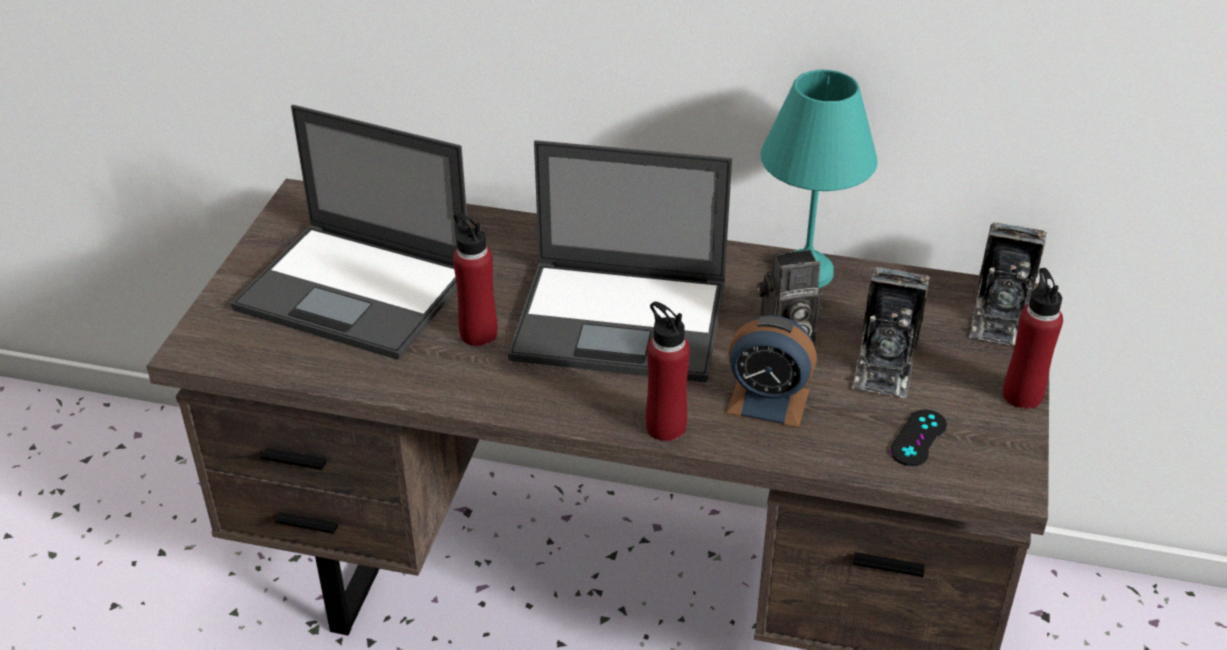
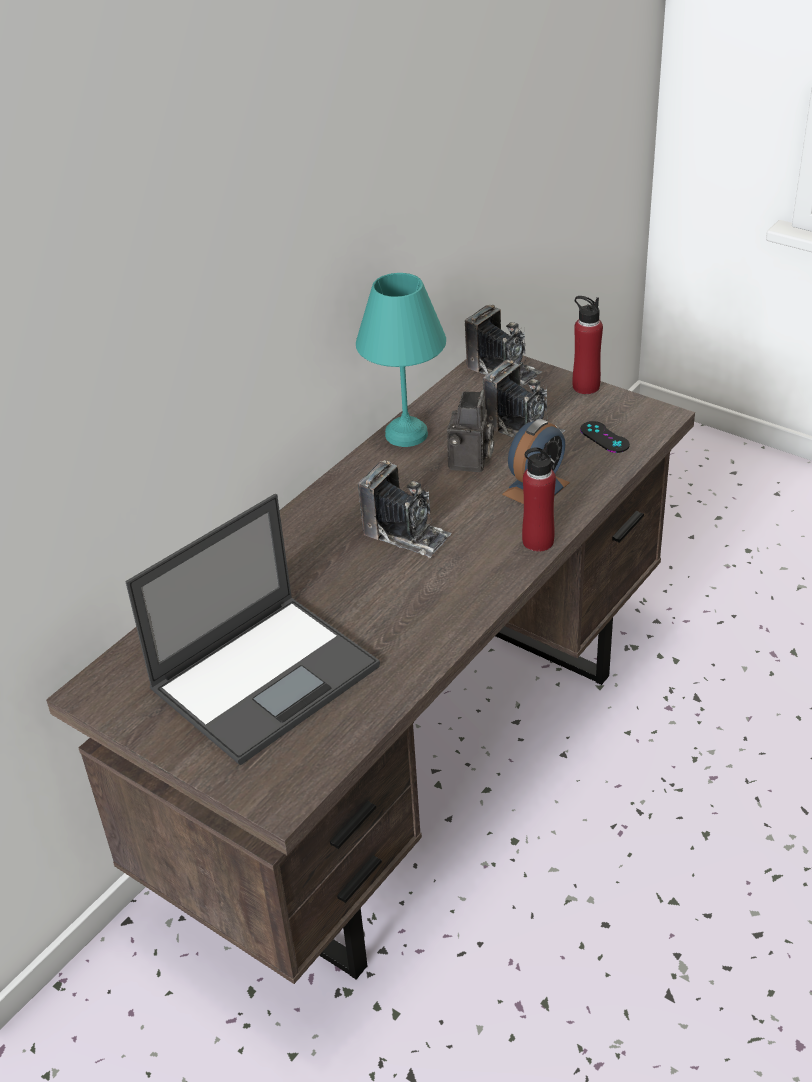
camera: 65 degrees left, 0 degrees up
(478, 334) = (373, 614): red bottle -> none
(623, 321) = (406, 534): laptop -> camera

